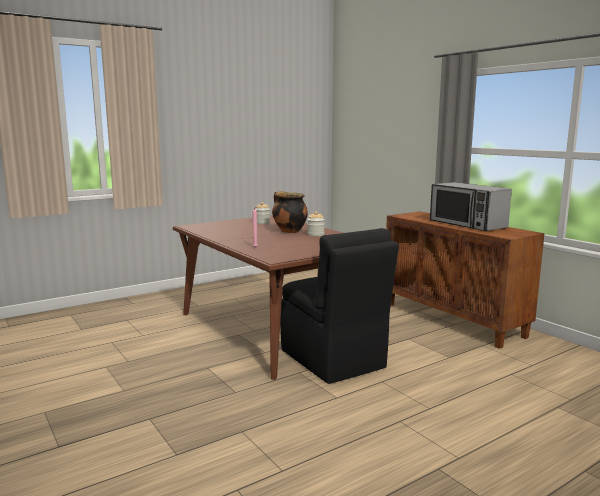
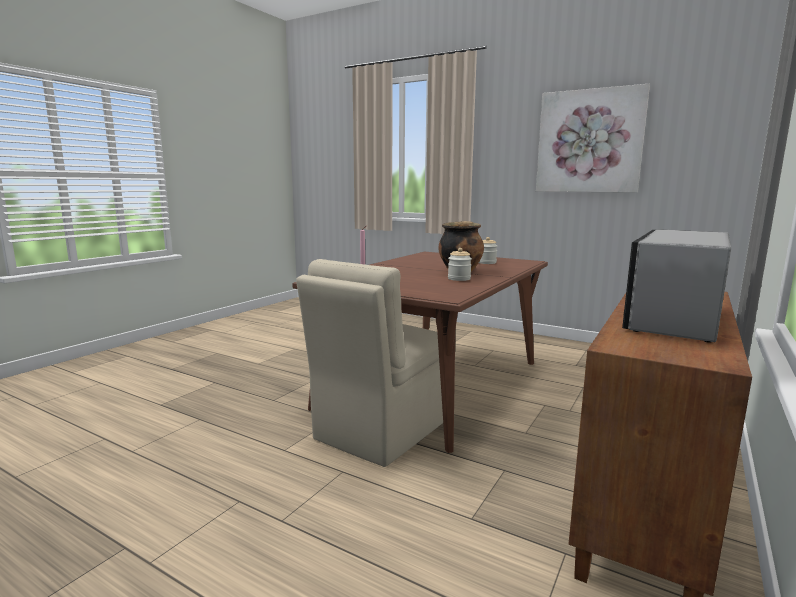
camera: 65 degrees right, 0 degrees up
(244, 119) = (589, 141): none -> picture
(333, 360) = (380, 430): black chair -> beige chair

